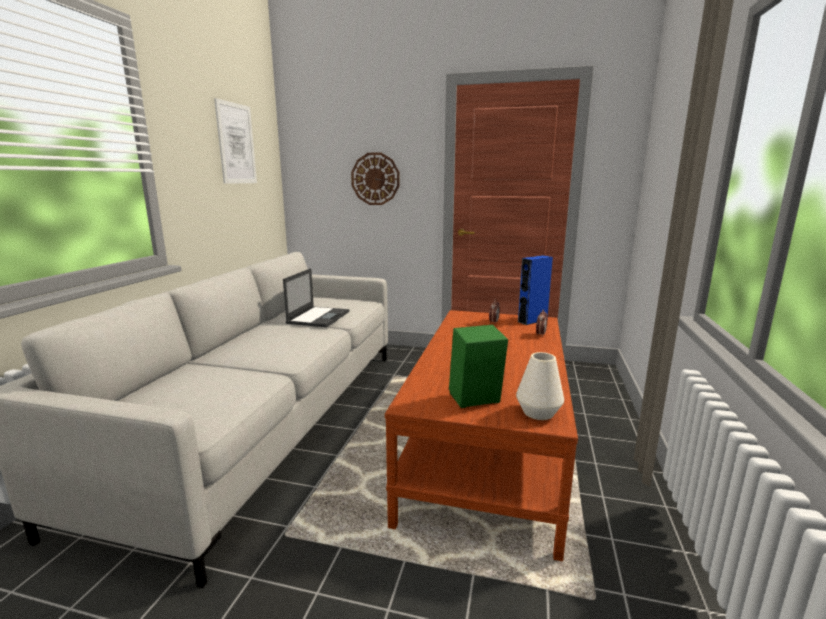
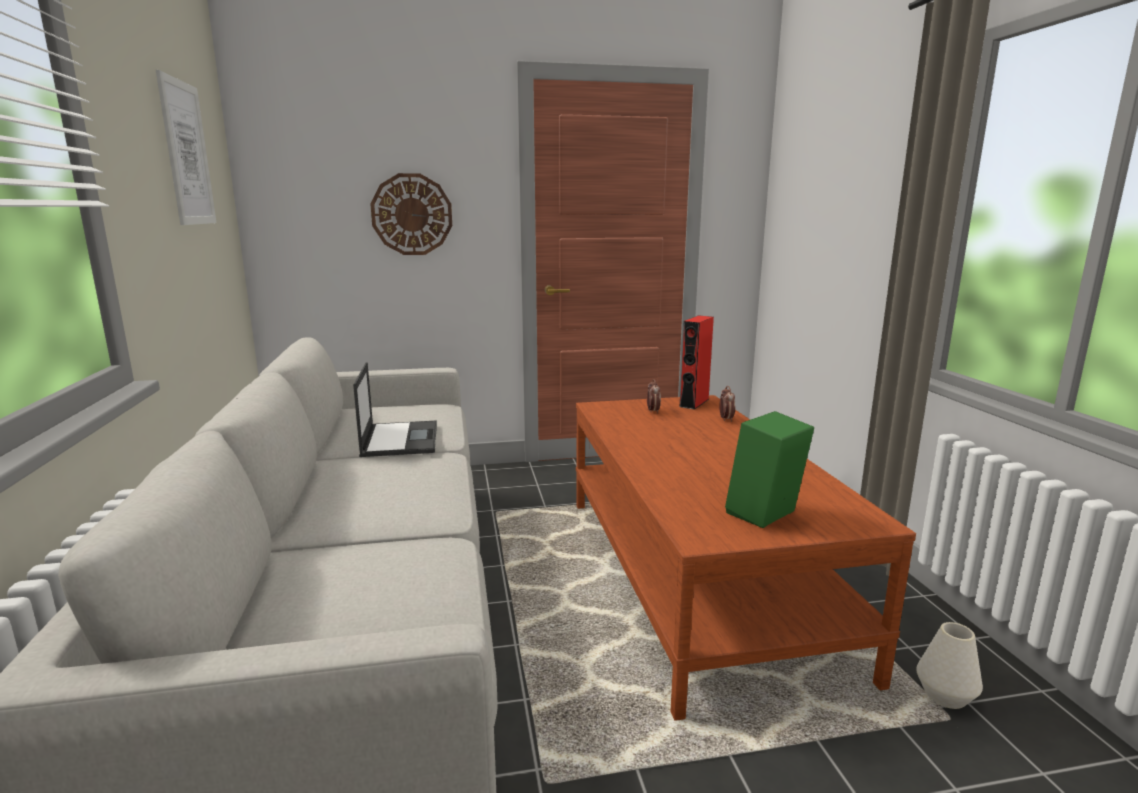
camera: 25 degrees left, 0 degrees up
(532, 320) = (694, 403): blue speaker -> red speaker
(538, 413) = (846, 514): white vase -> white vase (945, 696)

